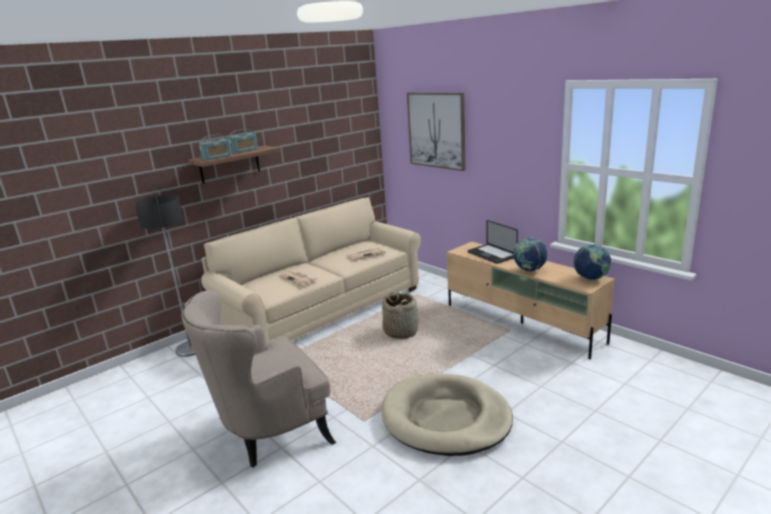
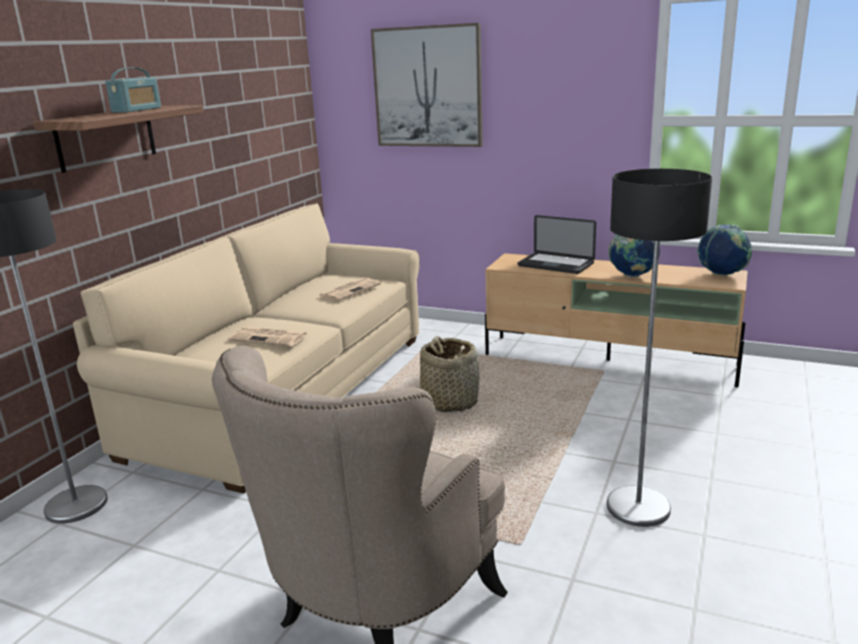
camera: 25 degrees left, 0 degrees up
(217, 157) = (99, 116): radio -> none
(445, 418) = (638, 507): beige dog bed -> floor lamp

